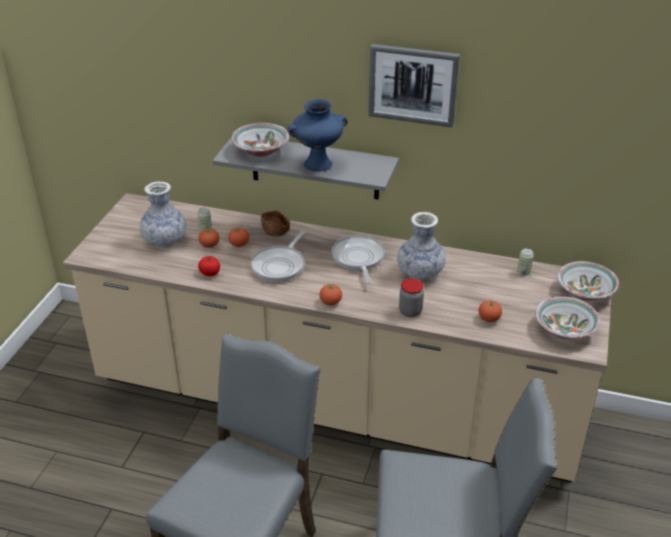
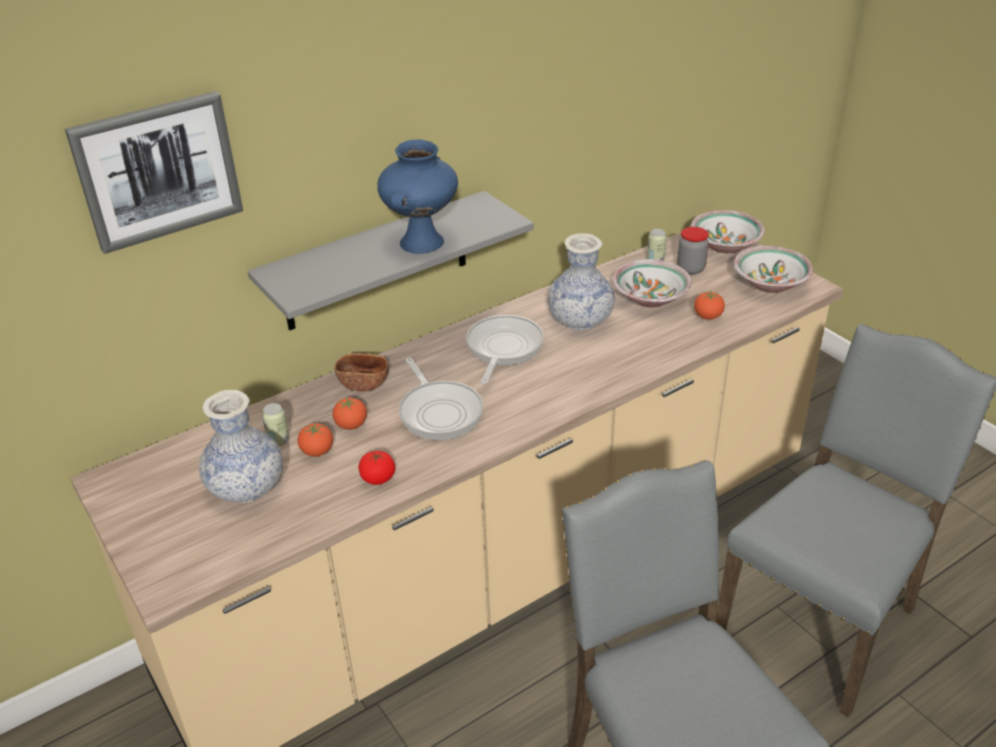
camera: 50 degrees left, 0 degrees up
(260, 151) = (326, 268): bowl -> bowl (651, 298)
(330, 302) = (560, 406): tomato -> none
(358, 259) = (503, 348): frying pan -> frying pan turned 75 degrees clockwise
(410, 311) = (640, 359): jar -> jar (691, 269)
(413, 84) = (493, 74): picture -> picture (158, 170)

